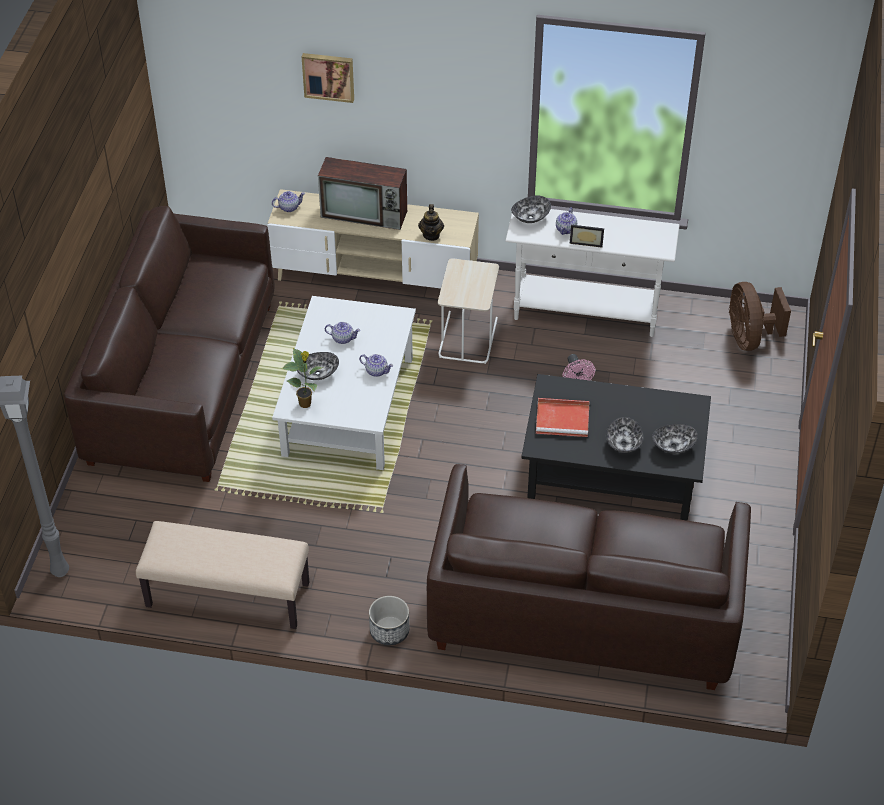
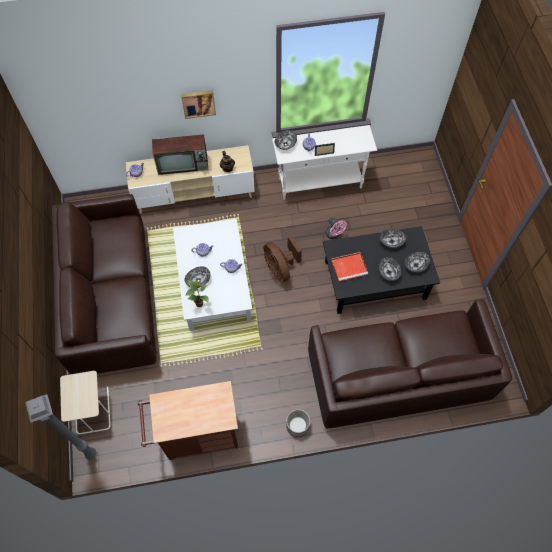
camera: 20 degrees left, 15 degrees up
(227, 596) = (196, 435): beige bench -> brown cart
(328, 76) = (144, 93): picture -> picture (198, 103)
(467, 337) = (262, 219): beige side table -> beige side table (92, 410)
(649, 403) = (391, 241): none -> bowl
(749, 337) = (411, 173): brown fan -> brown fan (280, 268)

